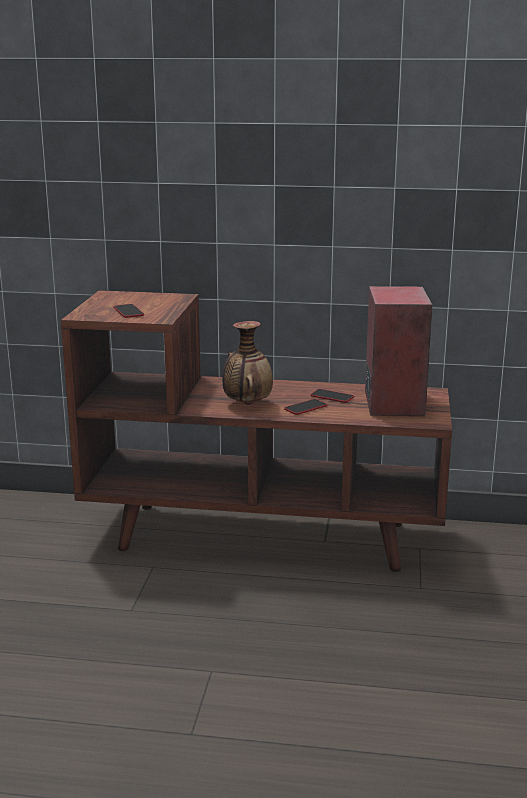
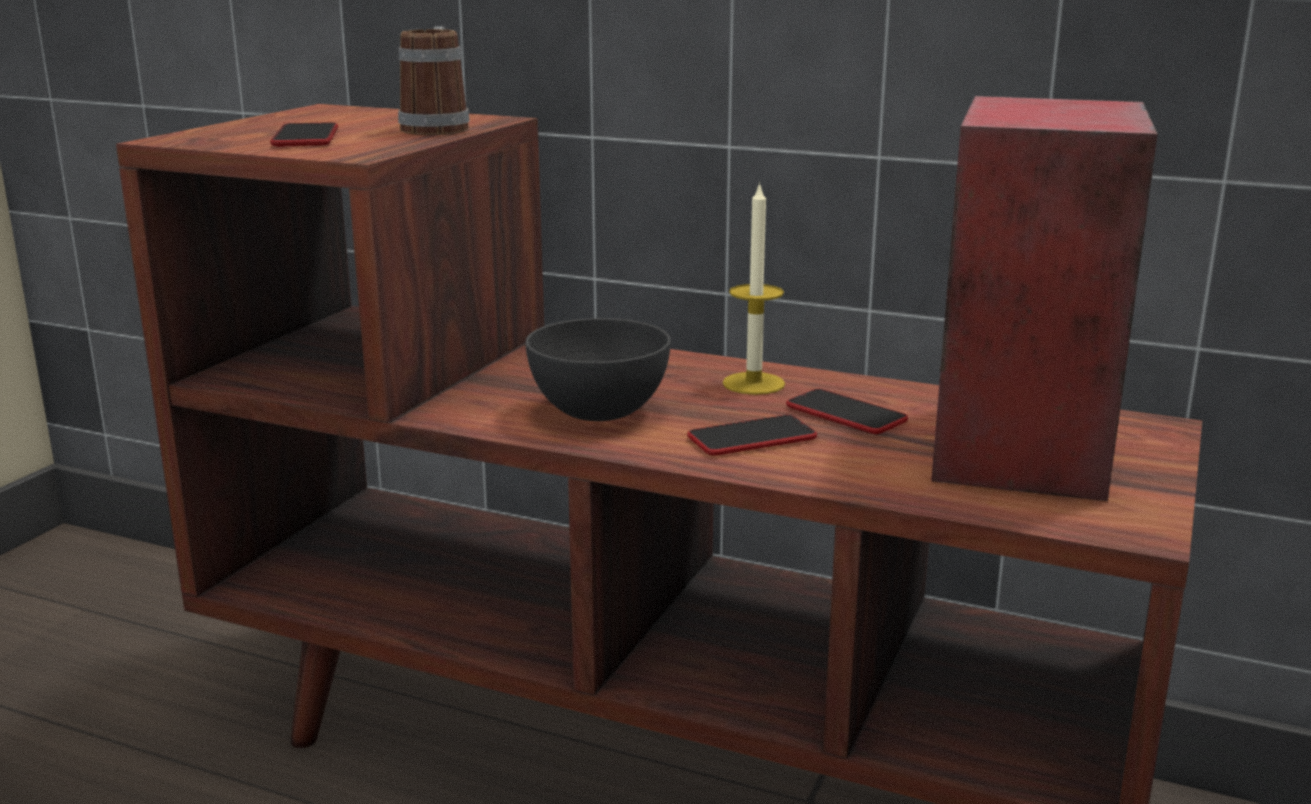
camera: 15 degrees right, 0 degrees up
(169, 302) = (438, 127): none -> mug
(247, 404) = (599, 411): vase -> grey bowl
(294, 389) = (753, 383): none -> candle

